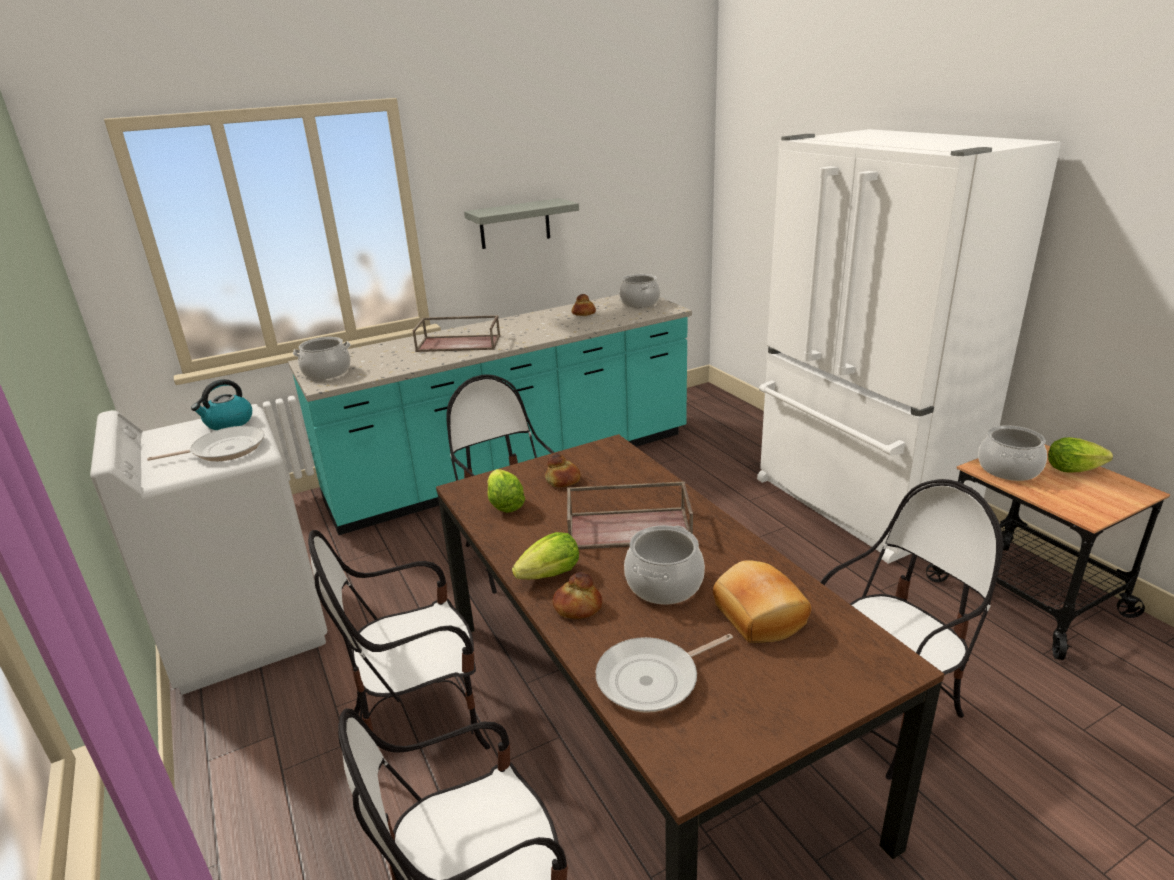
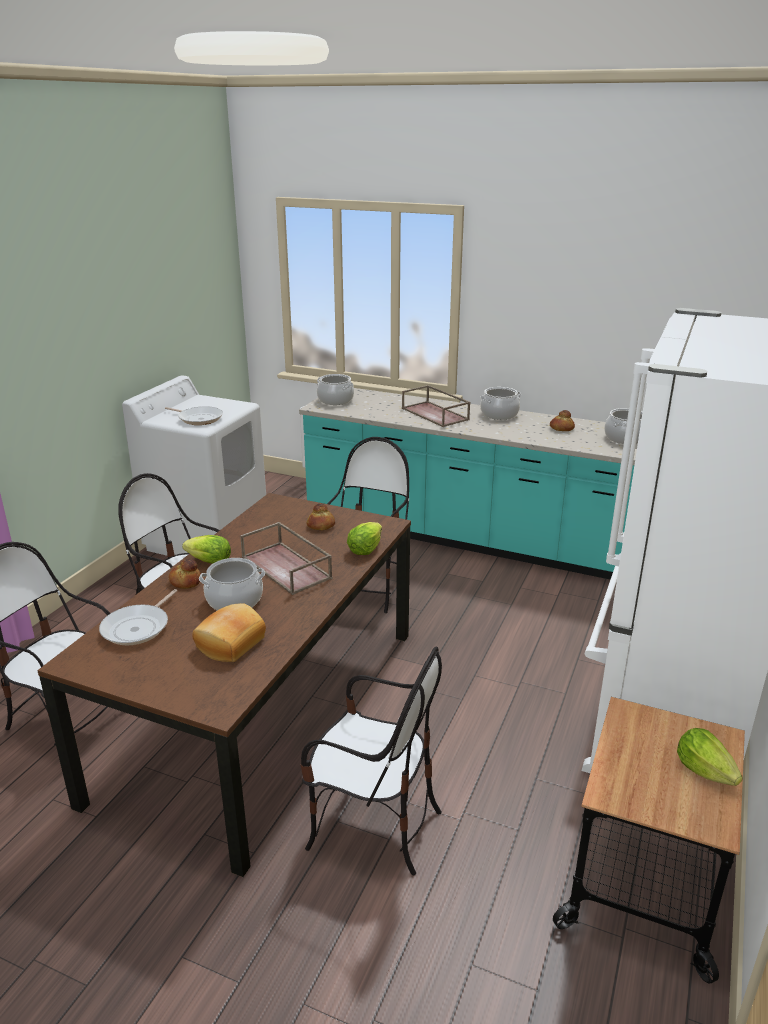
camera: 50 degrees right, 0 degrees up
(228, 423) = (228, 406): kettle -> none
(505, 505) = (270, 520): lettuce -> lettuce (365, 549)
(514, 224) = (547, 330): grey shelf -> none
(653, 679) = (138, 627): frying pan -> frying pan turned 90 degrees counterclockwise
(1009, 469) = (646, 729): cooking pot -> cooking pot (499, 414)

